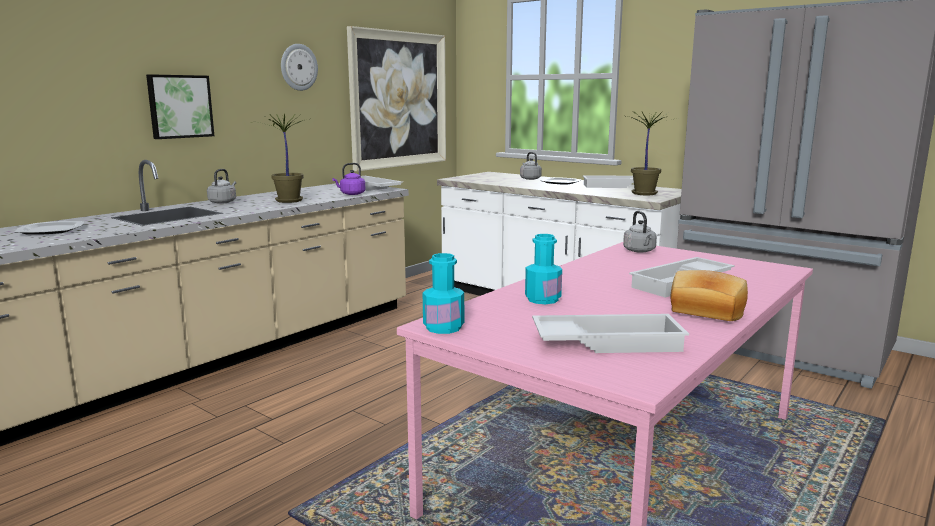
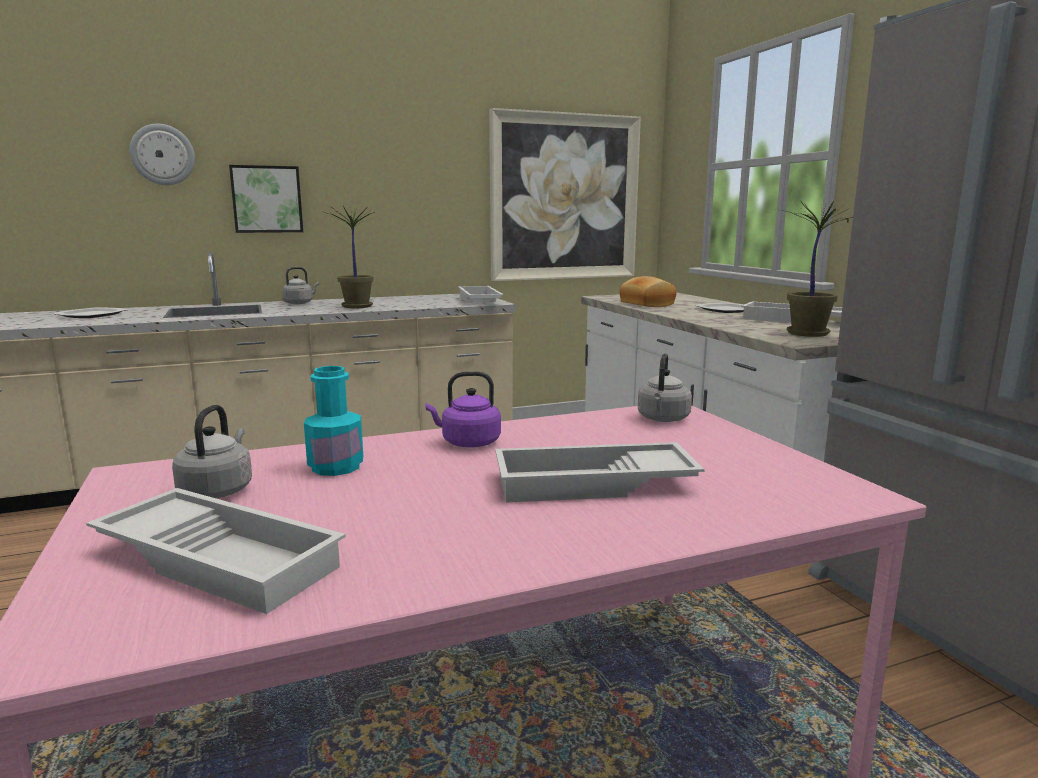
camera: 30 degrees right, 0 degrees up
(298, 67) = (419, 157): wall clock -> wall clock (162, 154)
(351, 194) = (438, 305): purple kettle -> purple kettle (467, 443)
(443, 327) = (124, 480): turquoise bottle -> none
(529, 178) = (697, 303): grey kettle -> grey kettle (218, 490)
(706, 311) = (503, 545): bread -> bread (646, 304)

